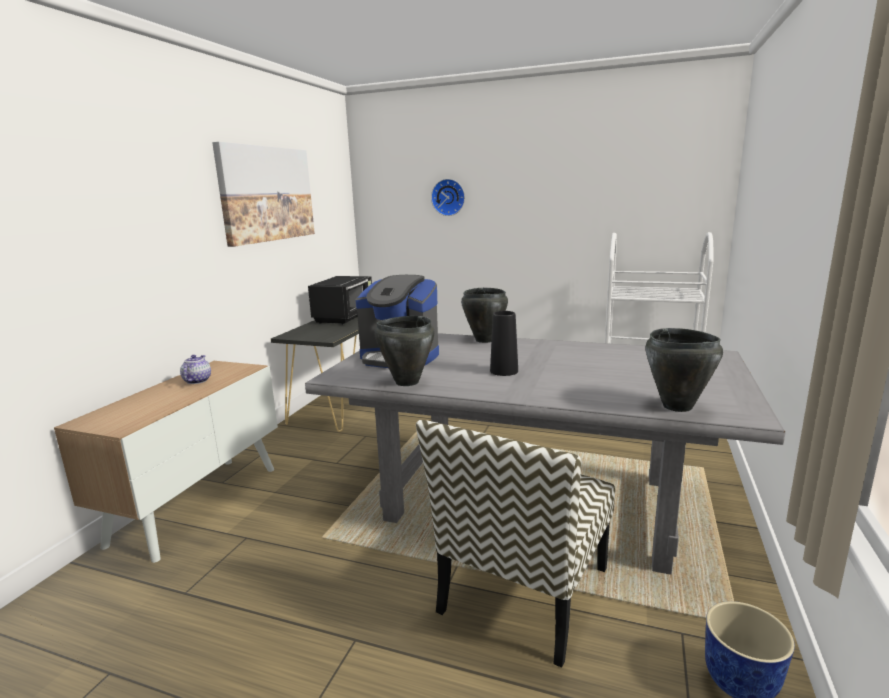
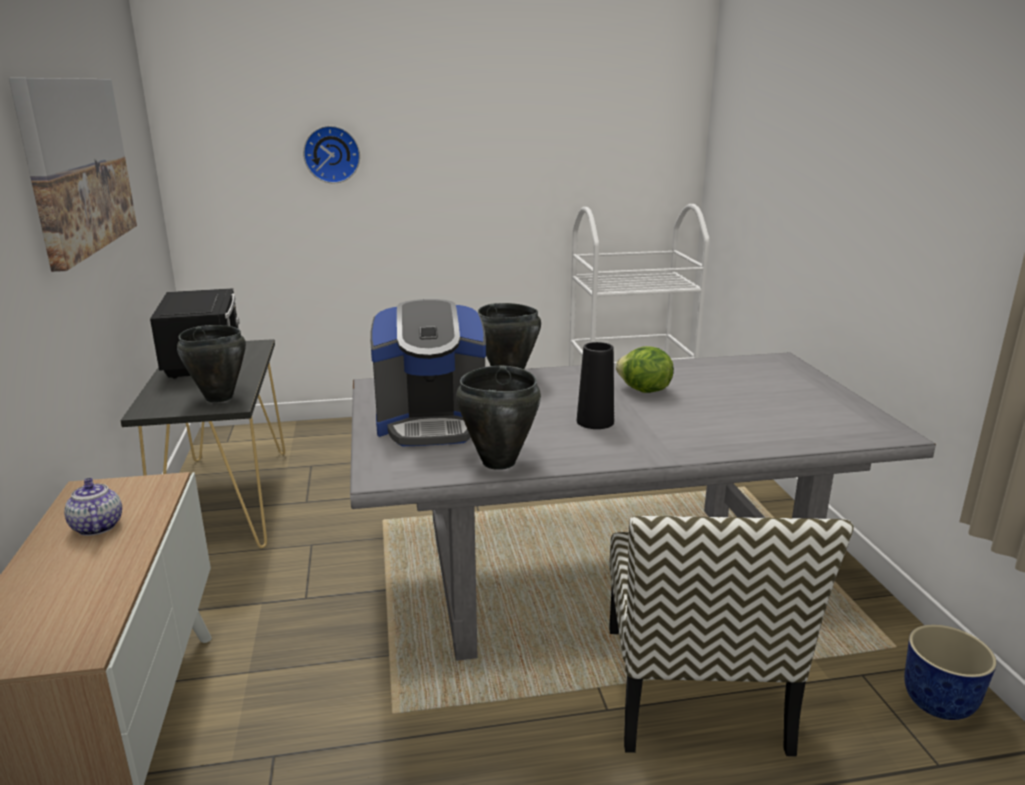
camera: 30 degrees left, 5 degrees up
(568, 359) = (643, 391): none -> lettuce
(677, 406) = (823, 434): black cooking pot -> black cooking pot (219, 398)

